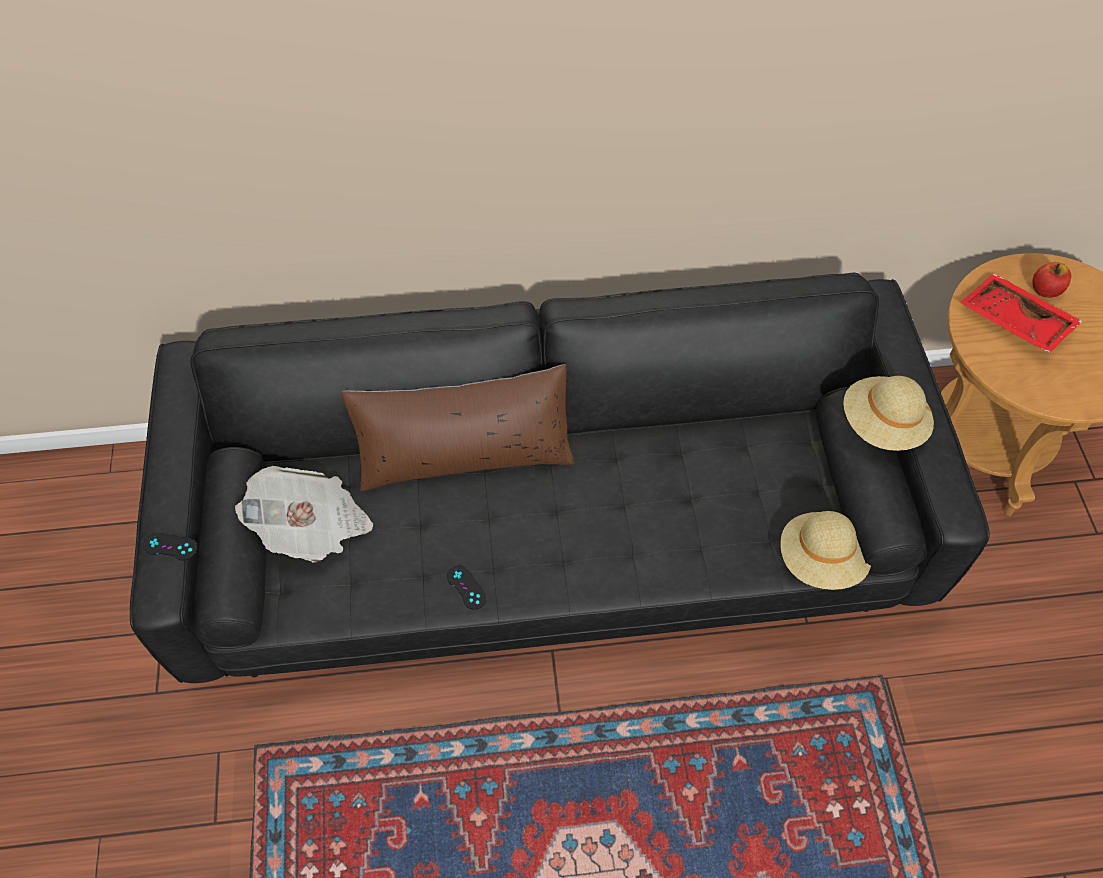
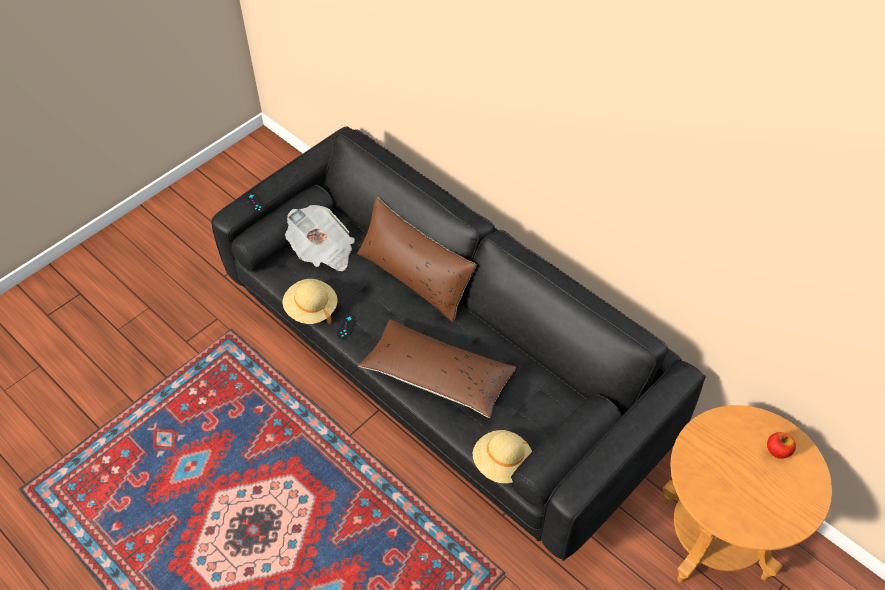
camera: 50 degrees right, 5 degrees down
(638, 537) = (437, 376): none -> brown pillow
(882, 425) = (592, 425): beige hat -> beige hat (311, 309)
(1013, 322) = (732, 447): red tray -> none

